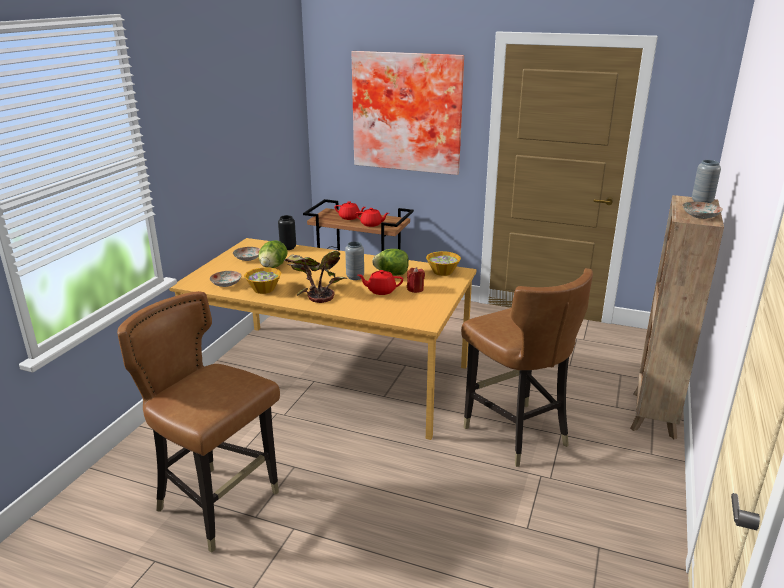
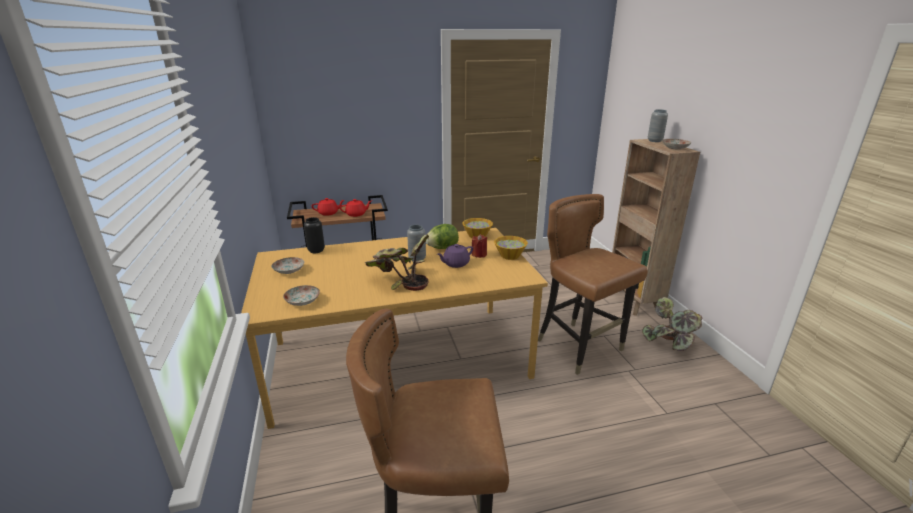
camera: 35 degrees left, 0 degrees up
(264, 289) = (350, 294): bowl -> bowl (510, 255)
(273, 266) = (327, 271): lettuce -> none
(381, 291) = (455, 263): red teapot -> purple teapot
(407, 112) = (367, 107): picture -> none
(515, 434) = (579, 347): brown chair -> brown chair turned 150 degrees counterclockwise
(635, 472) = (669, 342): none -> potted plant

